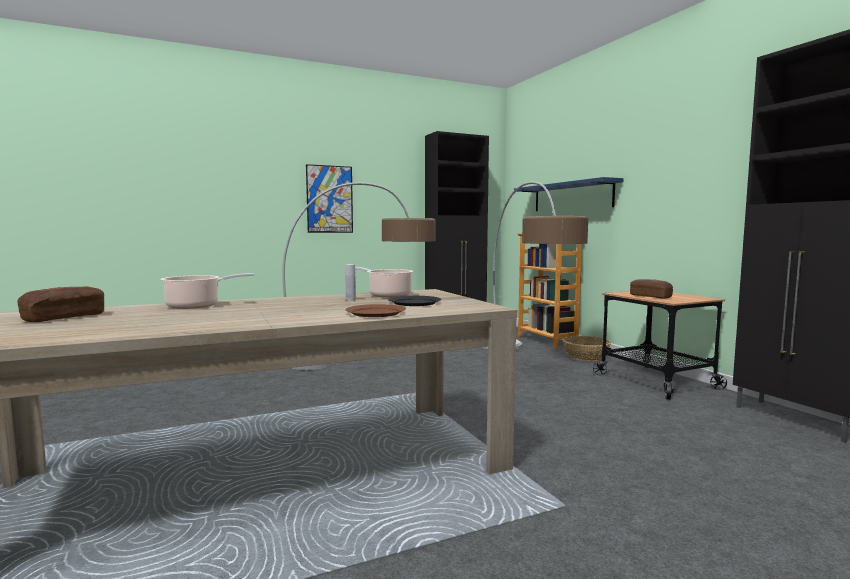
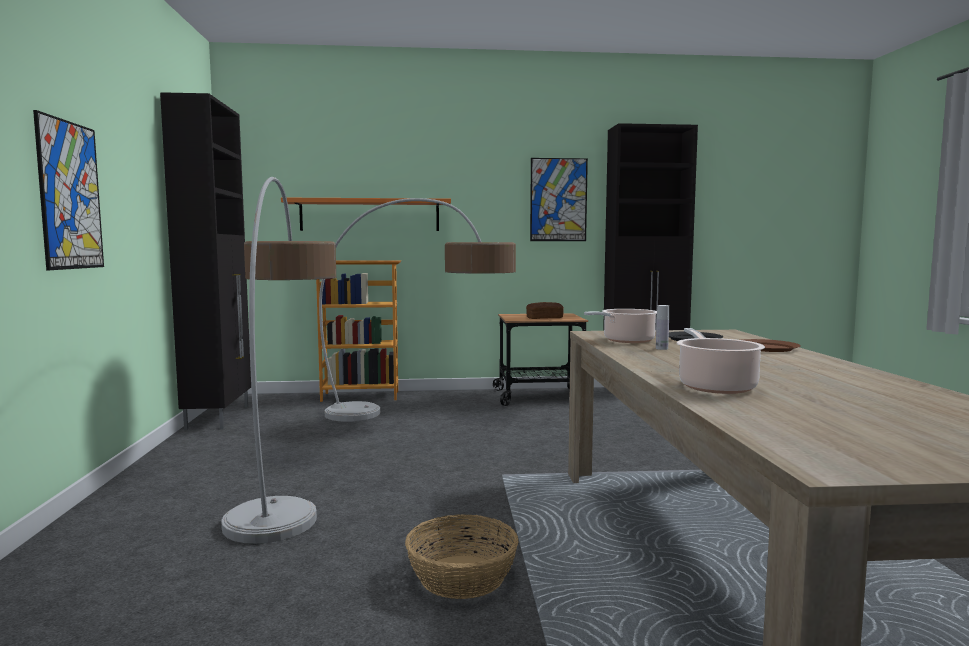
camera: 70 degrees left, 0 degrees up
(64, 318) = (859, 431): bread -> none
(571, 196) = (370, 215): blue shelf -> orange shelf
(586, 356) = (442, 397): basket -> basket (462, 576)
(722, 164) = (558, 200): none -> picture

